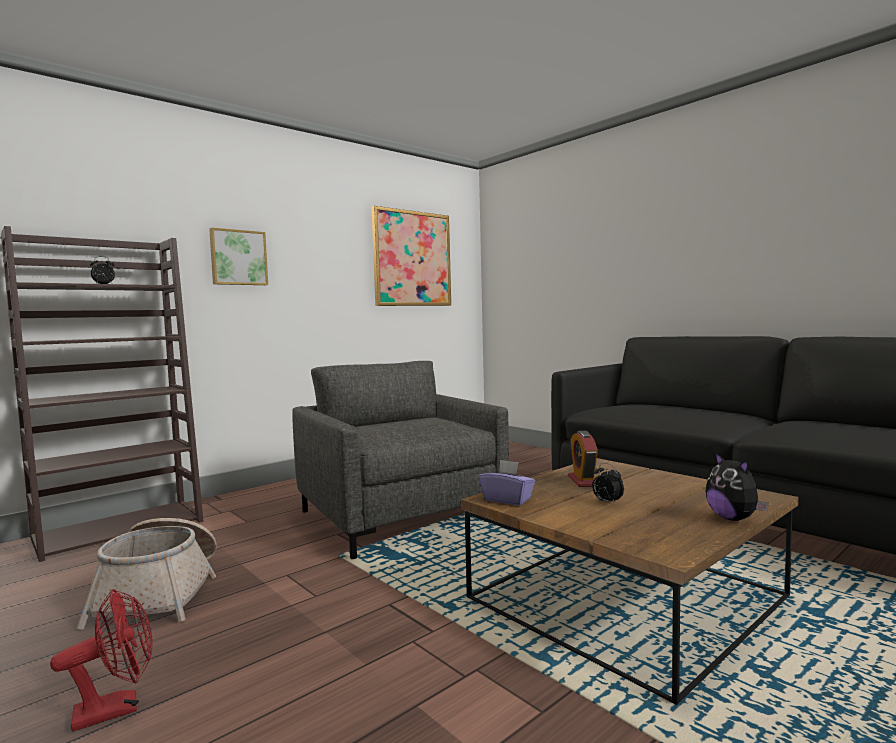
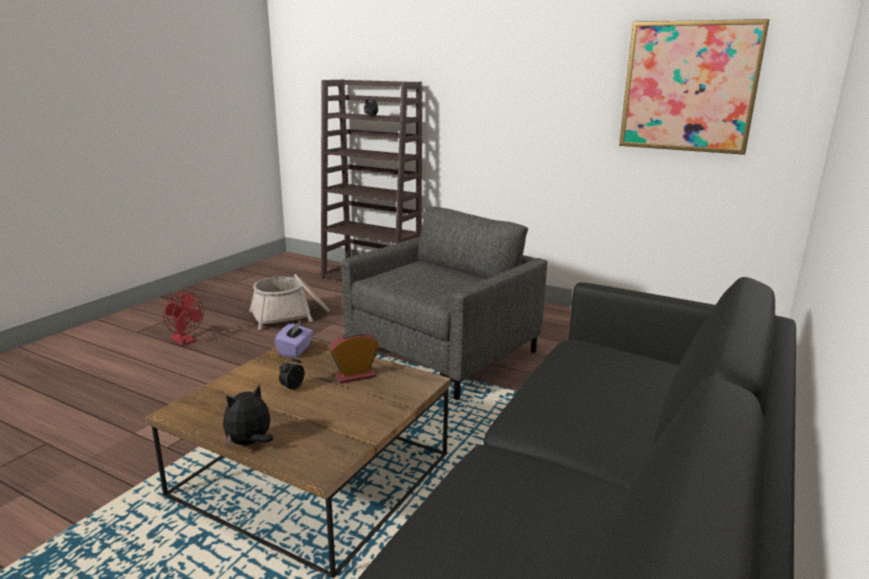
camera: 70 degrees right, 15 degrees up
(238, 257) = (479, 91): picture -> none

